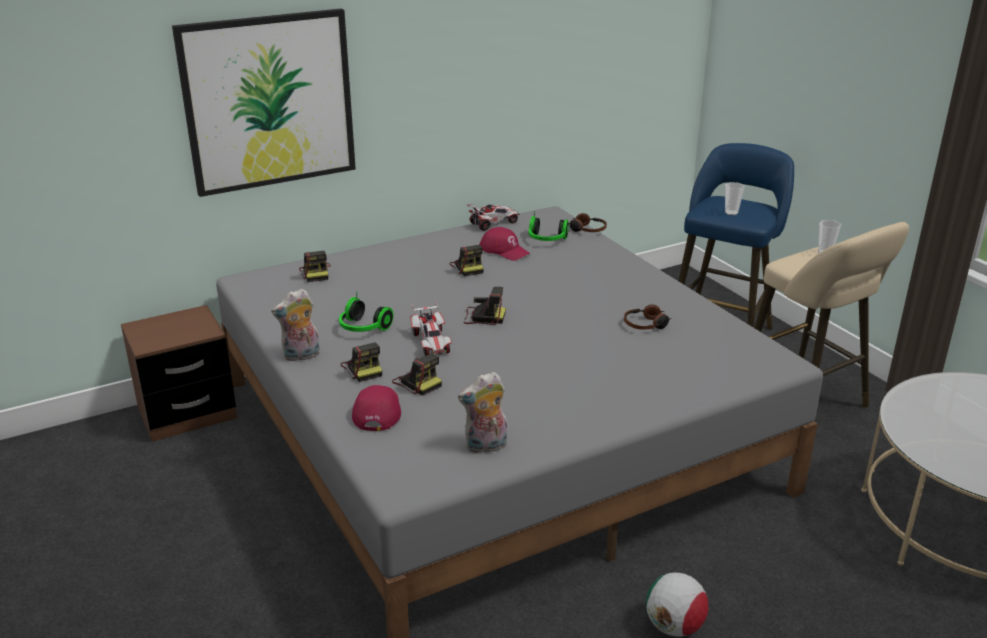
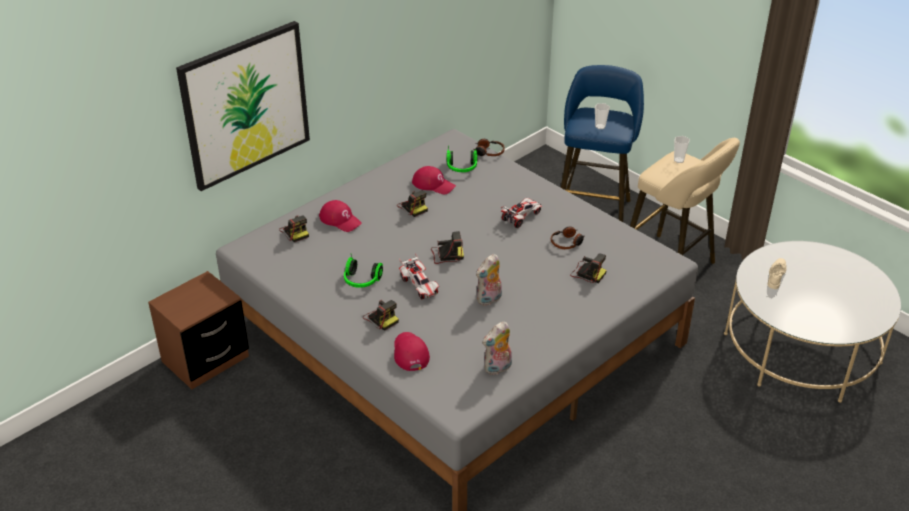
camera: 15 degrees left, 10 degrees up
(301, 356) = (329, 315): plush toy -> plush toy (489, 300)
(375, 269) = (340, 220): none -> red cap
(417, 382) = (426, 323): camera -> camera (587, 273)
(493, 223) = (412, 156): toy car -> toy car (521, 217)
(674, 626) = (629, 459): football -> none
(943, 409) = (776, 276): none -> beige shoe

